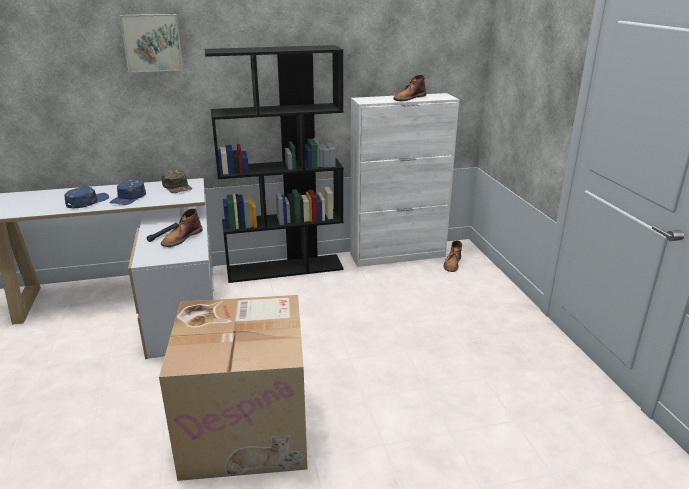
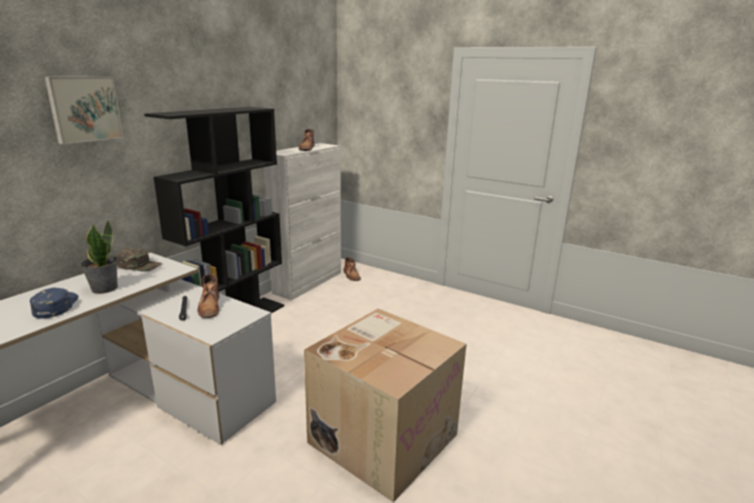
camera: 45 degrees left, 5 degrees down
(128, 198) = (104, 288): blue cap -> potted plant

